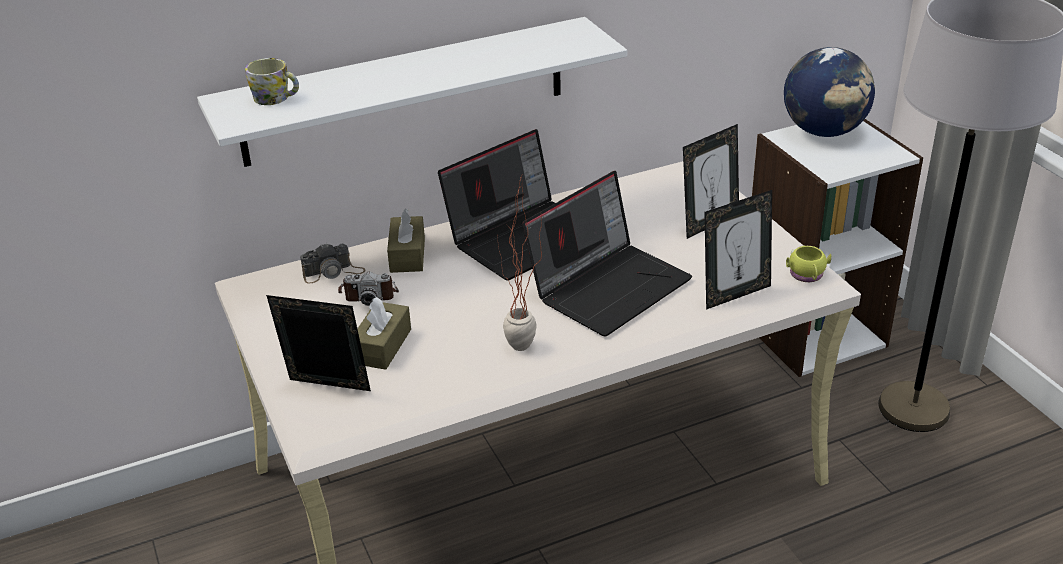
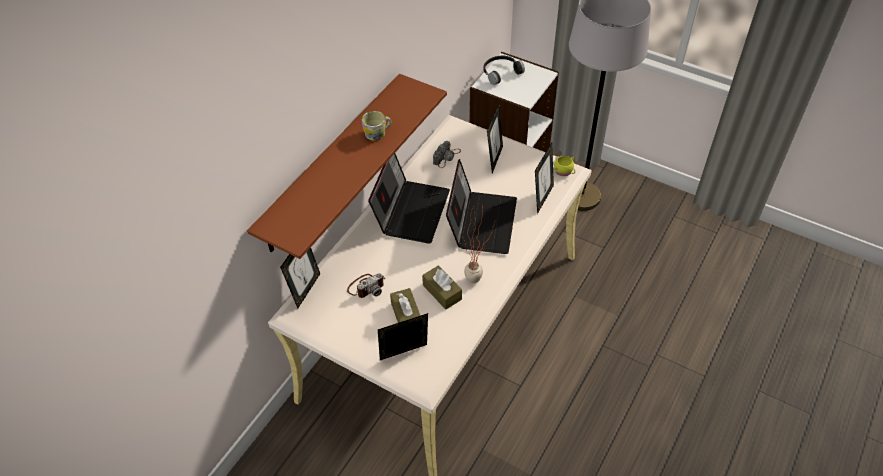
camera: 35 degrees left, 15 degrees up
(276, 99) = (297, 211): mug -> mug (378, 133)
(293, 265) = (305, 289): none -> picture frame
(333, 272) = (333, 283): camera -> camera (446, 157)
(405, 91) = (332, 163): white shelf -> brown shelf
(407, 255) = (362, 252): brown tissue box -> brown tissue box (442, 292)
(824, 131) = (500, 72): globe -> black headphones

